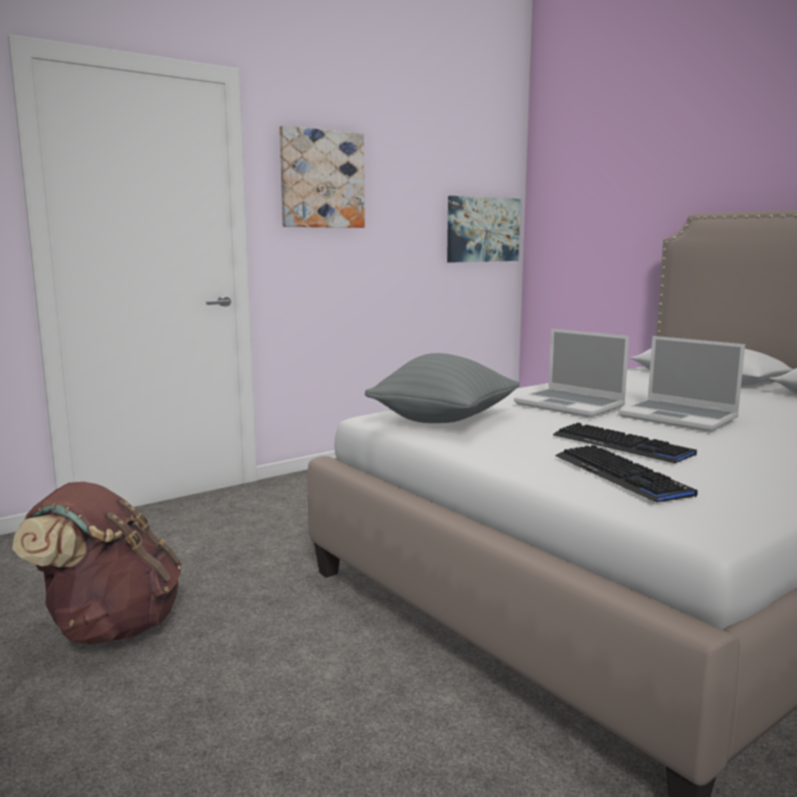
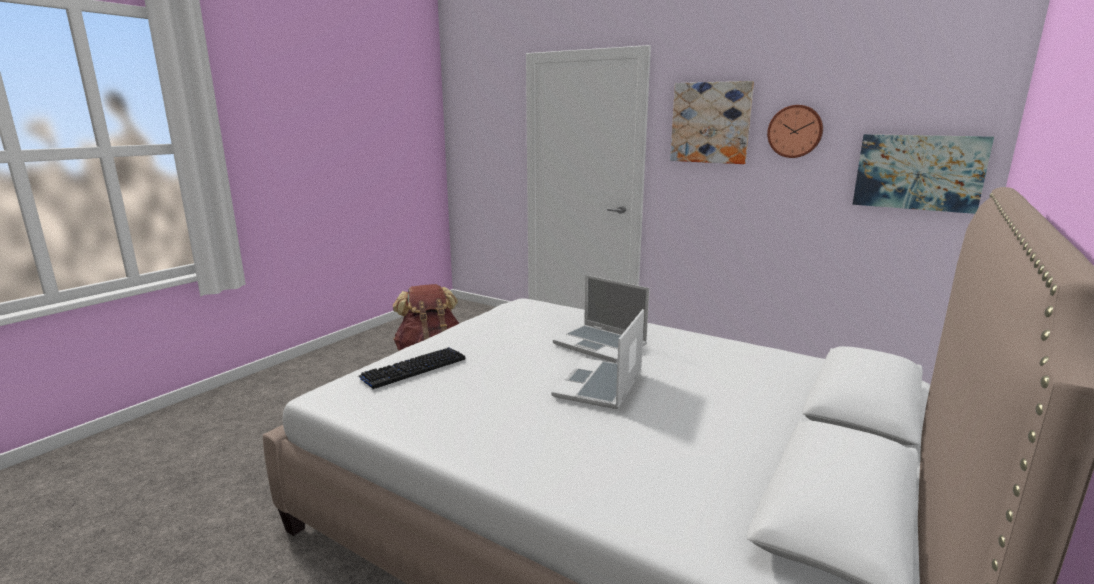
camera: 70 degrees right, 5 degrees up
(399, 192) = (795, 131): none -> wall clock
(444, 421) = (521, 316): grey pillow -> none
(571, 405) = (601, 345): laptop -> laptop turned 75 degrees counterclockwise
(621, 445) = (490, 367): keyboard -> none

